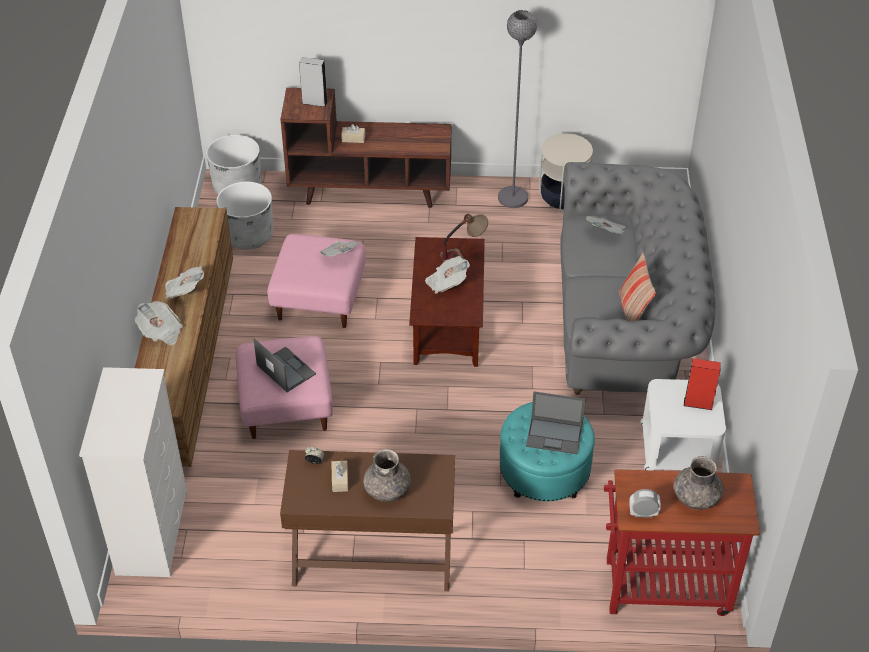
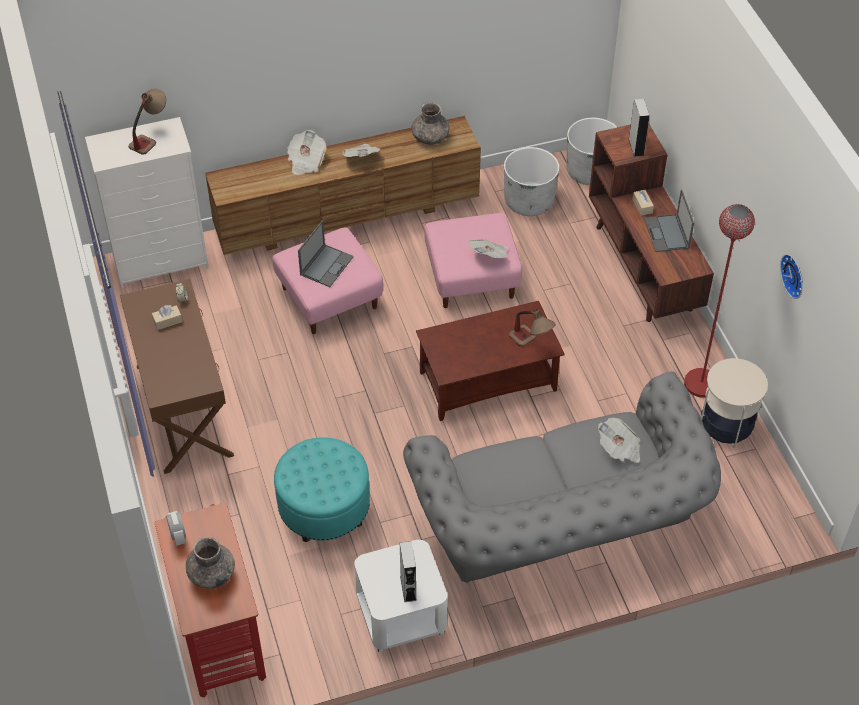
camera: 70 degrees right, 5 degrees up
(120, 397) = (150, 137): none -> table lamp
(387, 489) = (167, 355): grey vase -> grey vase (430, 137)
(446, 283) = (484, 342): newspaper -> none
(513, 198) = (701, 384): grey floor lamp -> red floor lamp
(555, 435) = (319, 479): laptop -> laptop (667, 234)
(568, 30) = (794, 275): none -> wall clock
(633, 312) = (508, 500): pillow -> none
(698, 403) = (408, 588): red speaker -> grey speaker

